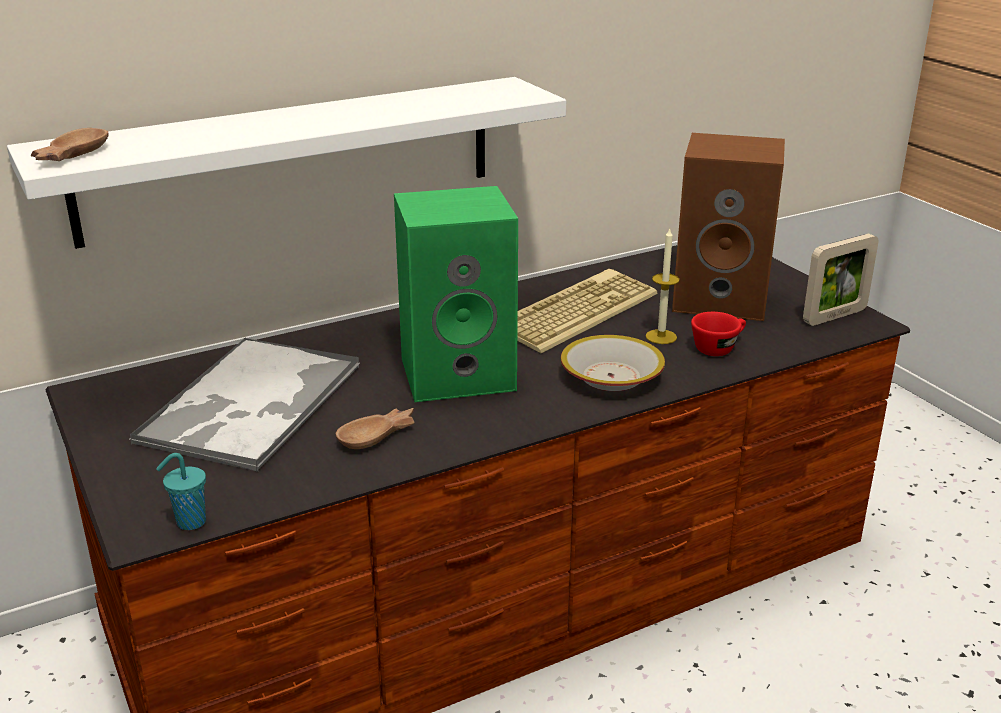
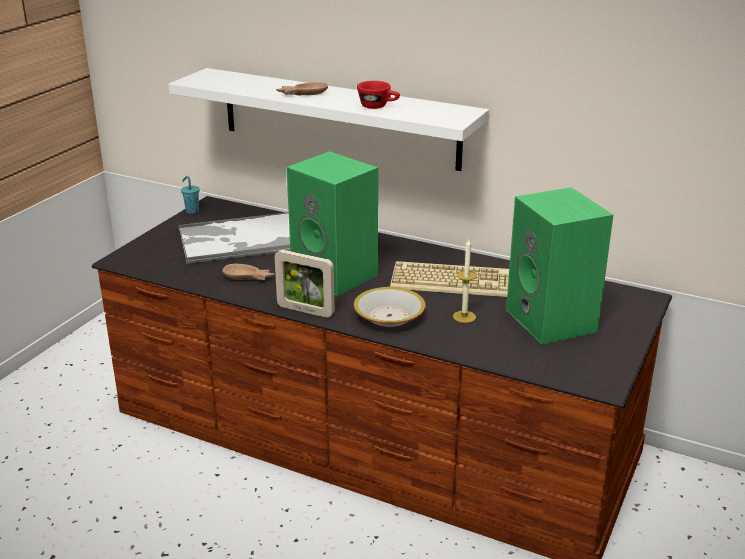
camera: 55 degrees right, 0 degrees up
(69, 155) = (206, 79): brown bowl -> brown bowl (302, 94)
(189, 522) = (133, 266): turquoise cup -> turquoise cup (191, 211)
(718, 348) = (476, 339): red cup -> red cup (378, 106)
(723, 299) = (553, 321): brown speaker -> green speaker
(834, 316) = (591, 369): picture frame -> picture frame (305, 310)

